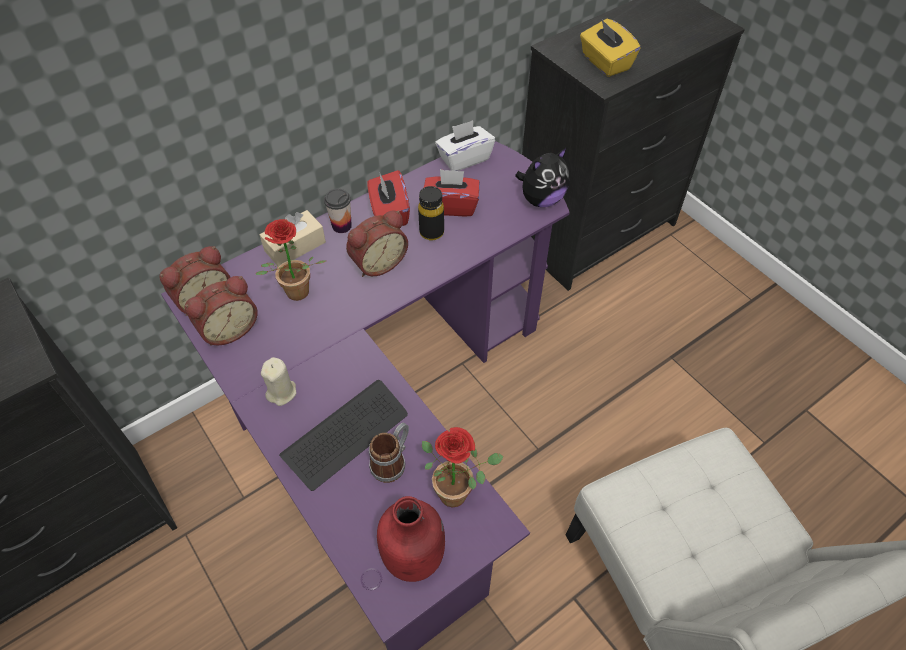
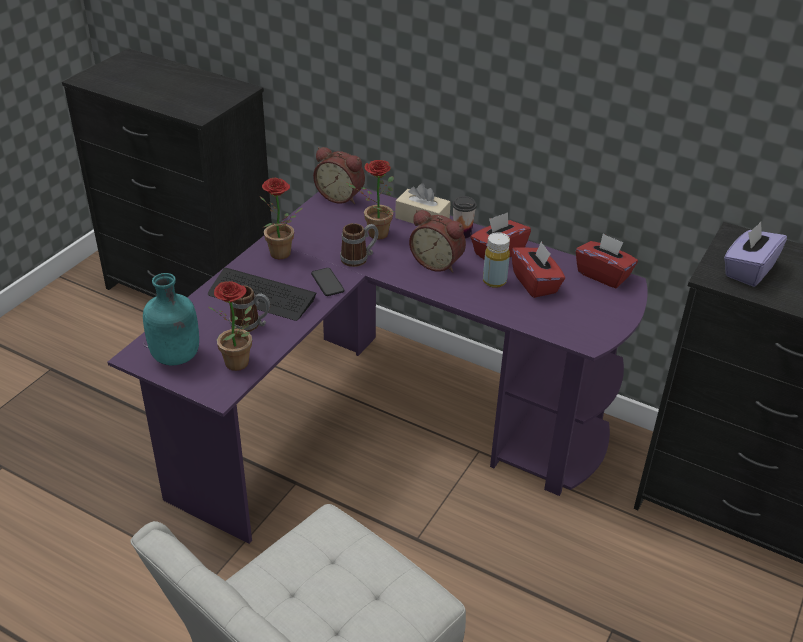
camera: 65 degrees right, 15 degrees down
(228, 328) = (323, 215): alarm clock -> none
(281, 392) = (282, 256): beige candle -> potted plant
(330, 323) = (359, 258): none -> mug
(357, 365) = (327, 282): none -> phone
(415, 557) = (176, 357): red bottle -> turquoise bottle
(431, 232) = (494, 281): black bottle -> yellow bottle
(464, 158) = (603, 275): white tissue box -> red tissue box
(541, 199) = (594, 335): plush toy -> none
(605, 62) = (748, 270): yellow tissue box -> purple tissue box

